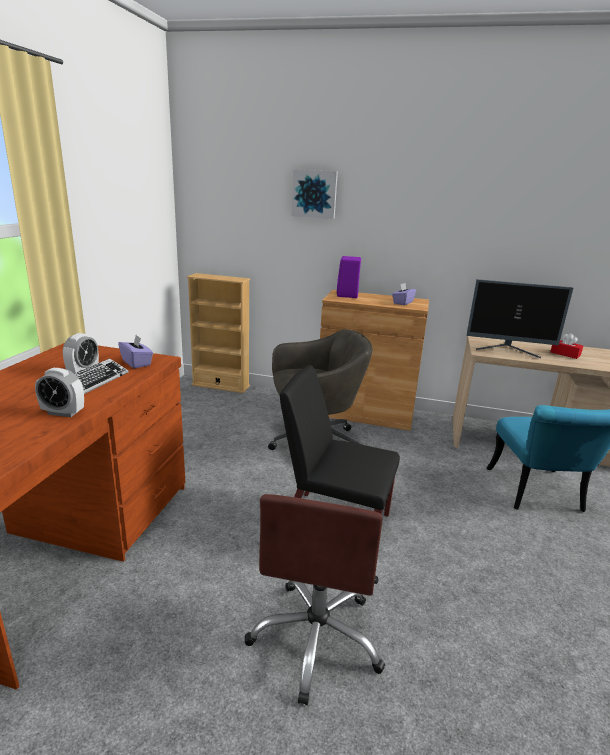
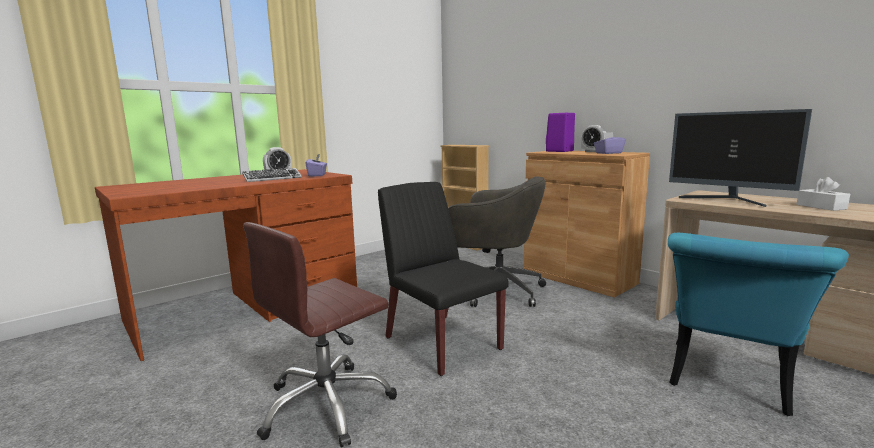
camera: 35 degrees right, 10 degrees down
(63, 413) = (225, 185): alarm clock -> alarm clock (593, 152)
(314, 194) = (539, 61): picture -> none
(565, 354) = (821, 207): red tissue box -> white tissue box

